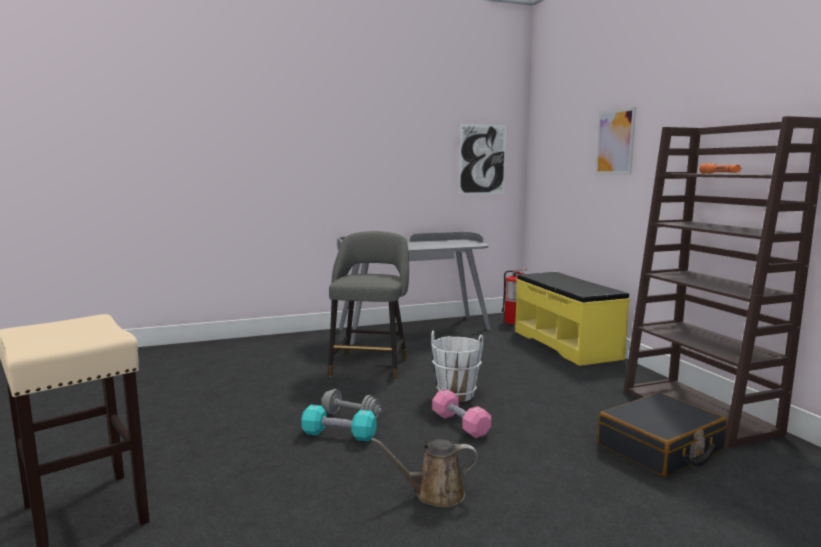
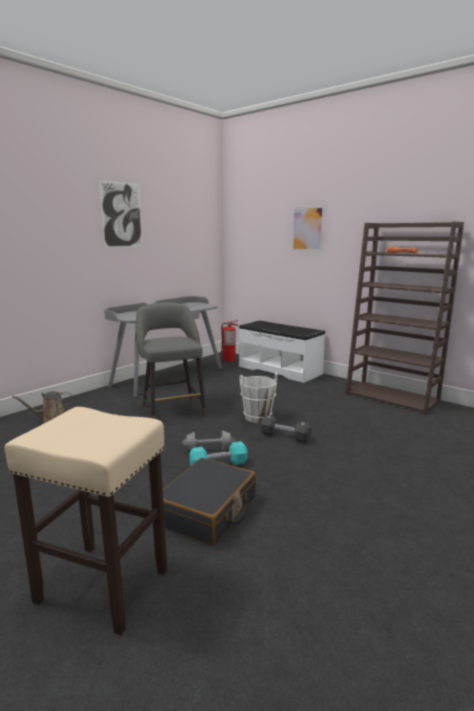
camera: 30 degrees left, 5 degrees up
(434, 494) = (326, 484): brown watering can -> brown watering can (51, 419)
(460, 424) = (285, 436): pink dumbbell -> black dumbbell
(482, 159) = (197, 239): picture -> picture (121, 215)
(566, 344) = (280, 370): yellow bench -> white bench
(660, 448) = (399, 423): black suitcase -> black suitcase (208, 511)

